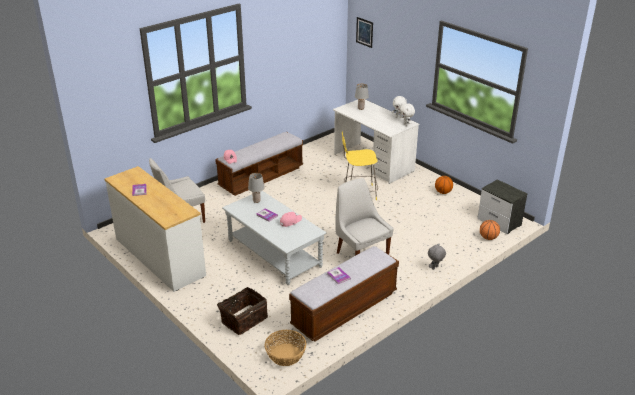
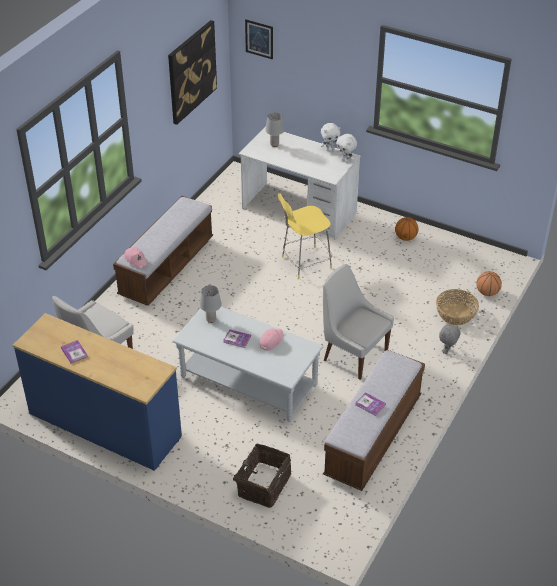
camera: 20 degrees left, 10 degrees up
(159, 257) = (104, 426): white dresser -> blue dresser
(286, 354) = (338, 516): basket -> basket (455, 314)
(308, 44) = (191, 71): none -> picture
(499, 222) = (490, 267): nightstand -> none

